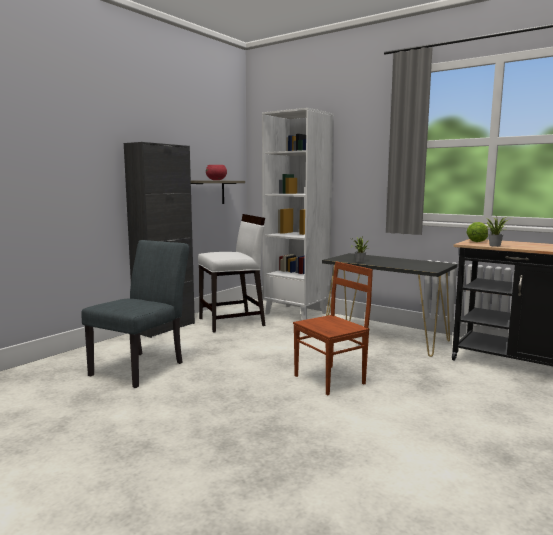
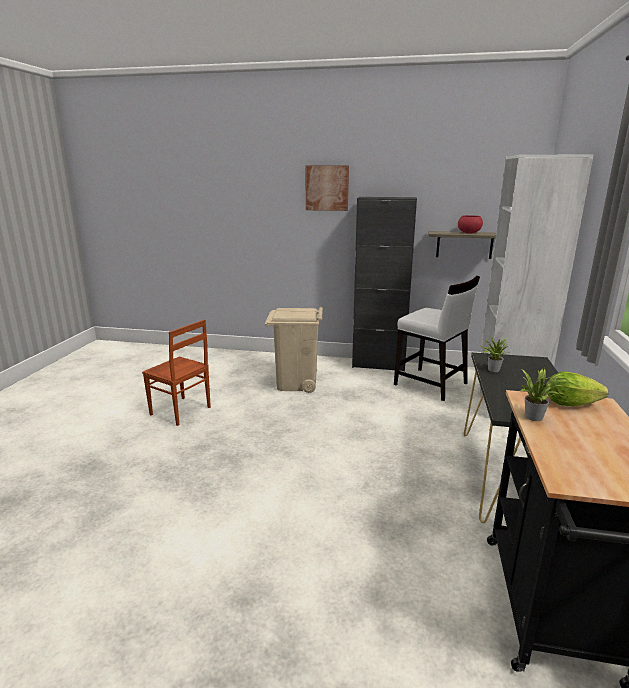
camera: 65 degrees right, 10 degrees up
(86, 131) = (327, 188): none -> picture
(143, 367) = (296, 383): grey chair -> beige trash can
(331, 380) = (343, 465): brown chair -> brown chair (180, 411)

